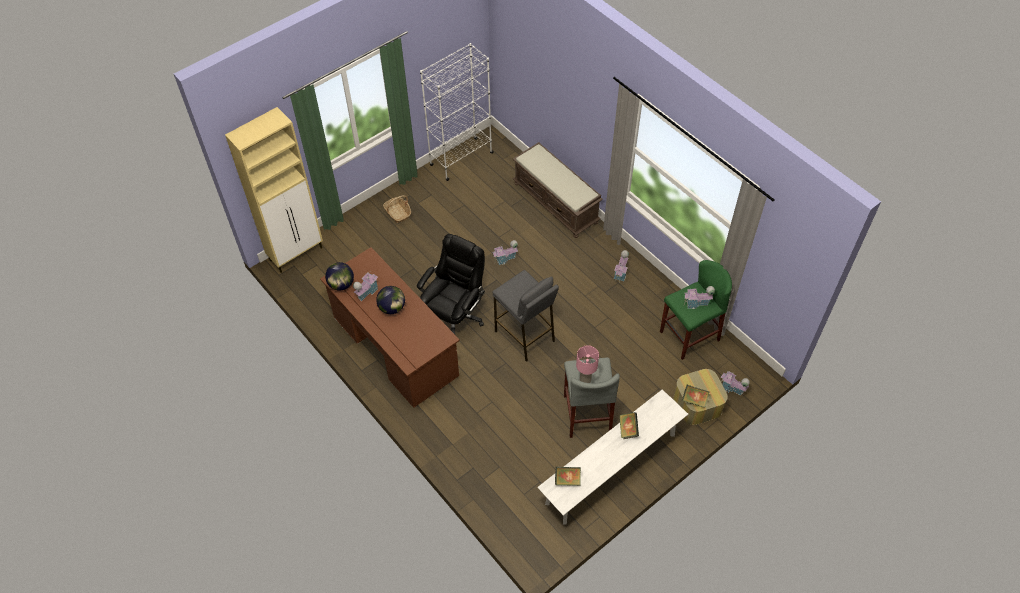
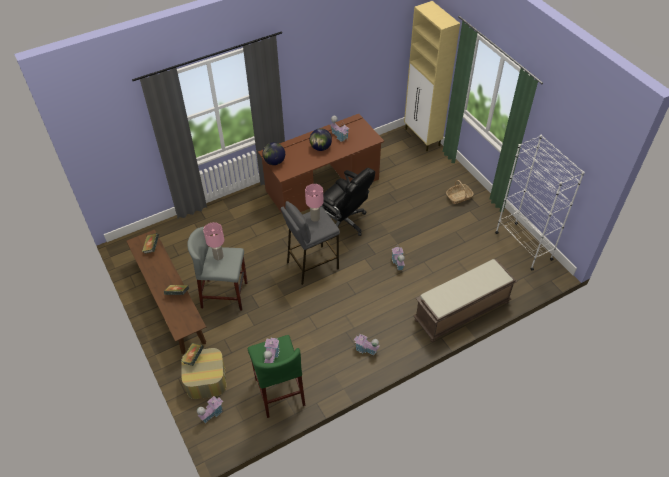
camera: 100 degrees right, 5 degrees down
(341, 284) = (350, 123): globe -> globe (274, 162)
(514, 292) = (315, 218): none -> pink table lamp
(611, 468) = (170, 302): white bench -> brown bench

